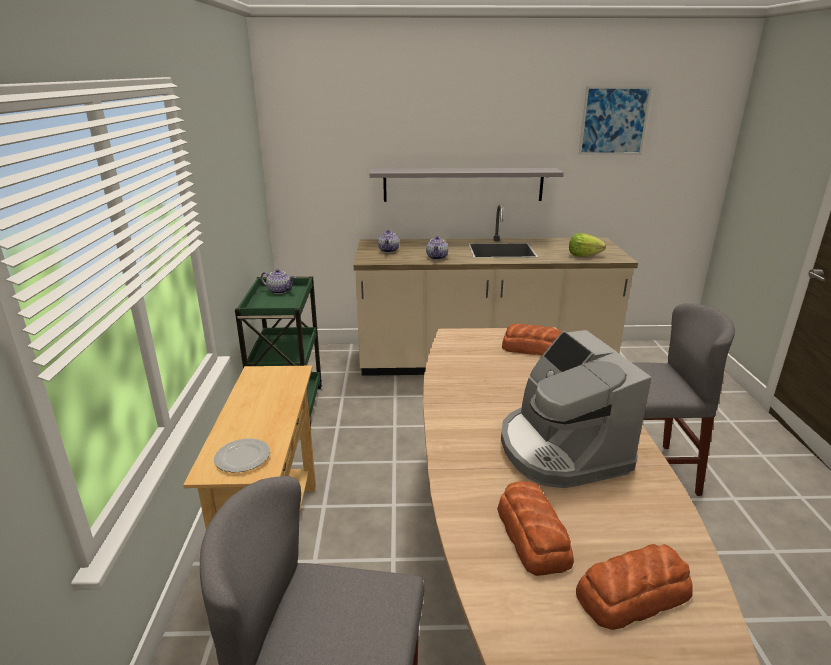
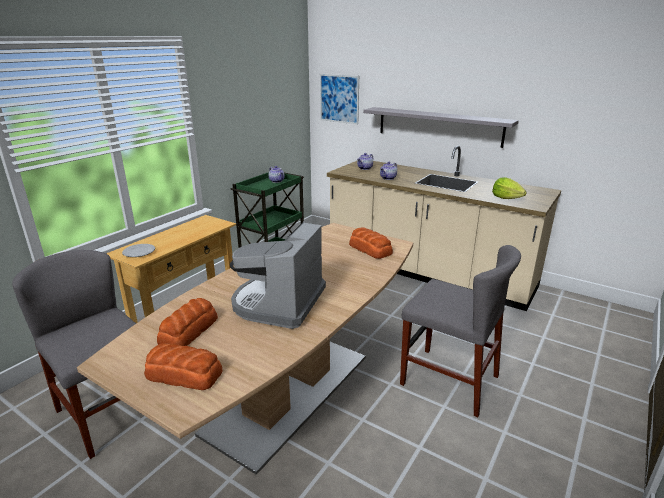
camera: 35 degrees right, 0 degrees up
(614, 121) = (578, 81): picture -> picture (339, 98)

